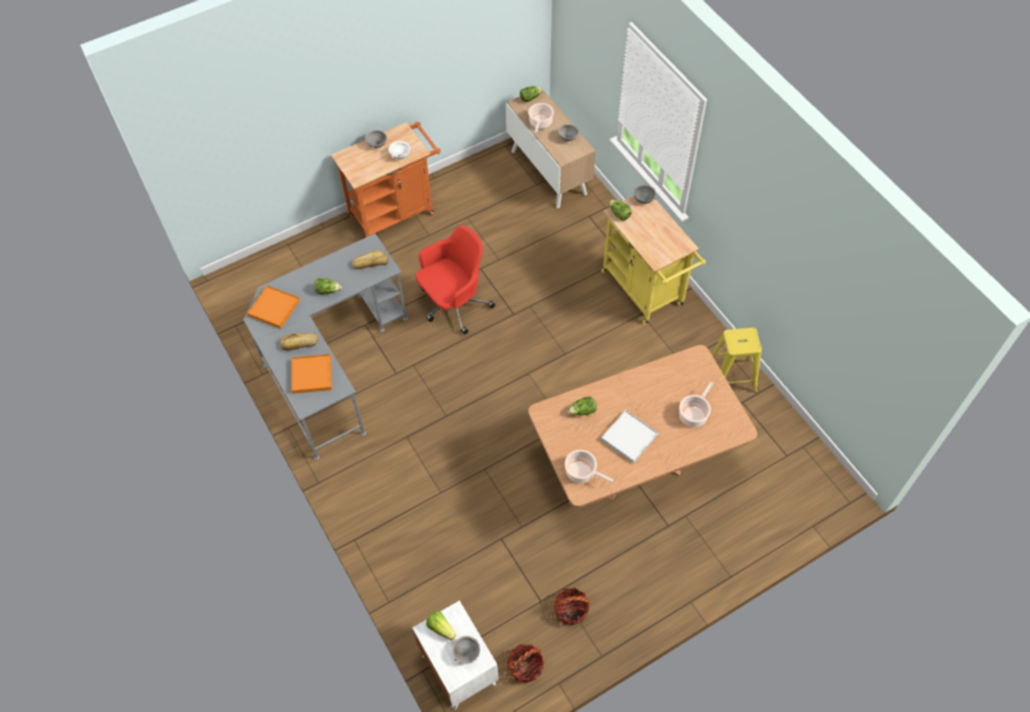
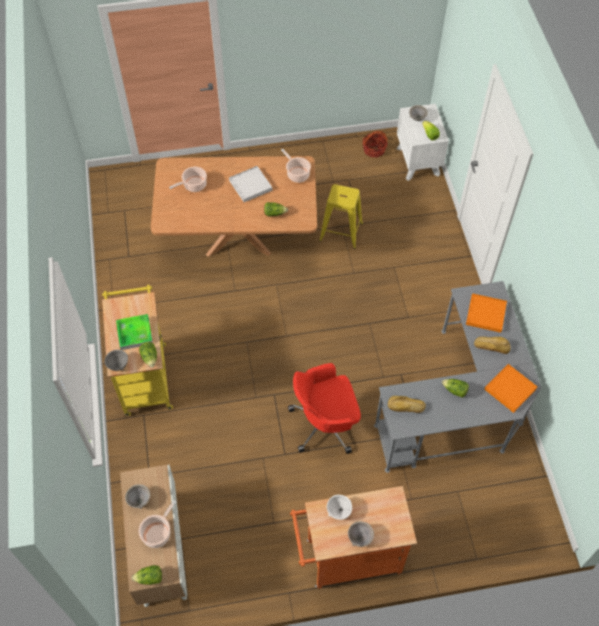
camera: 160 degrees left, 0 degrees up
(571, 610) = (331, 169): basket -> none
(647, 229) = (134, 333): none -> tray
(731, 377) = (124, 277): yellow stool -> yellow stool (341, 232)

